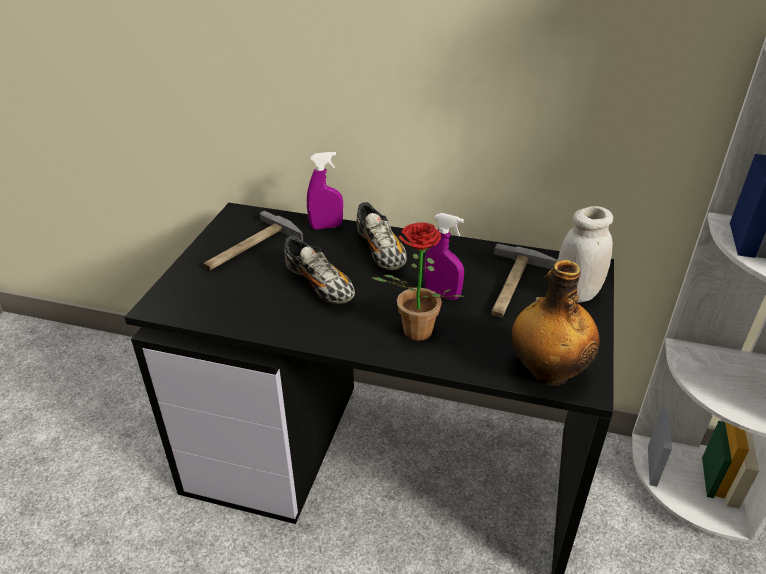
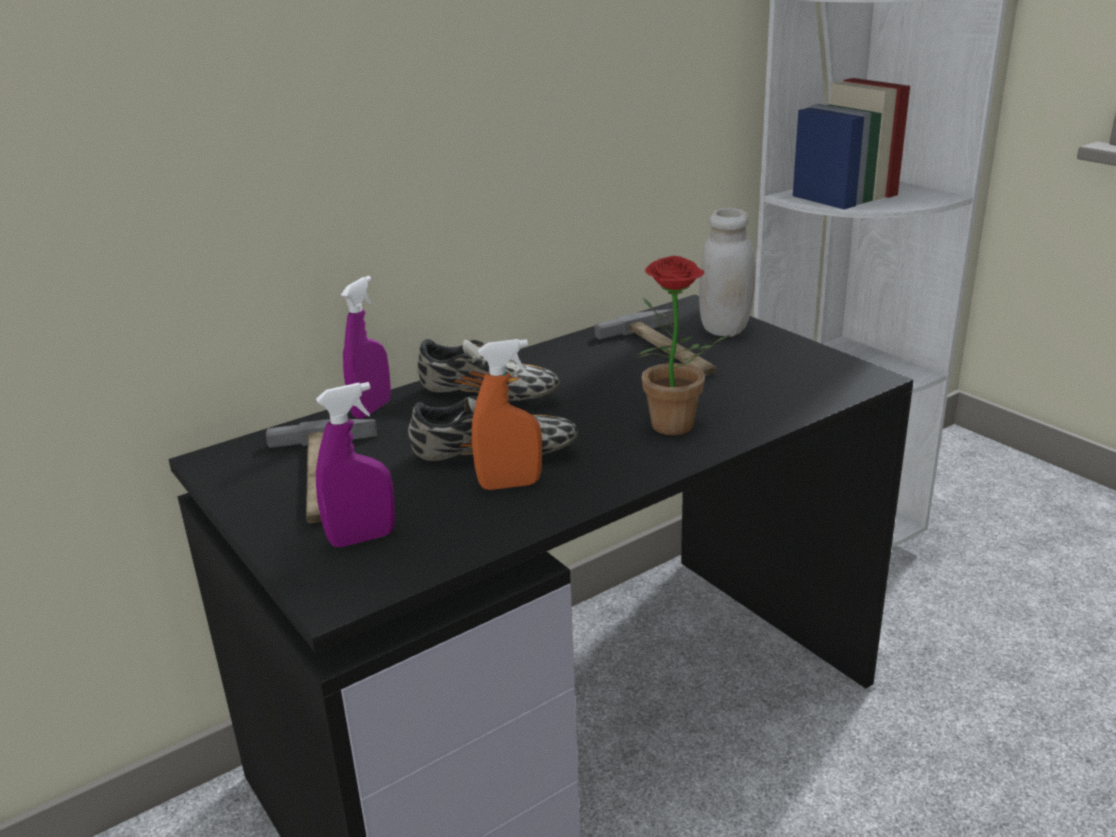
camera: 50 degrees left, 10 degrees down
(295, 305) = (510, 484): none -> orange spray bottle
(442, 294) = (627, 390): purple spray bottle -> purple spray bottle (362, 538)
(547, 372) = (825, 385): bottle -> none

